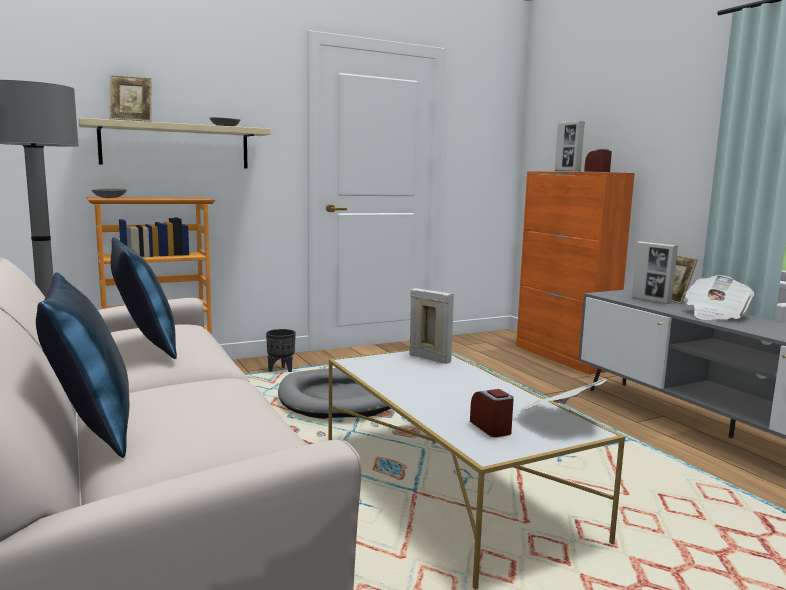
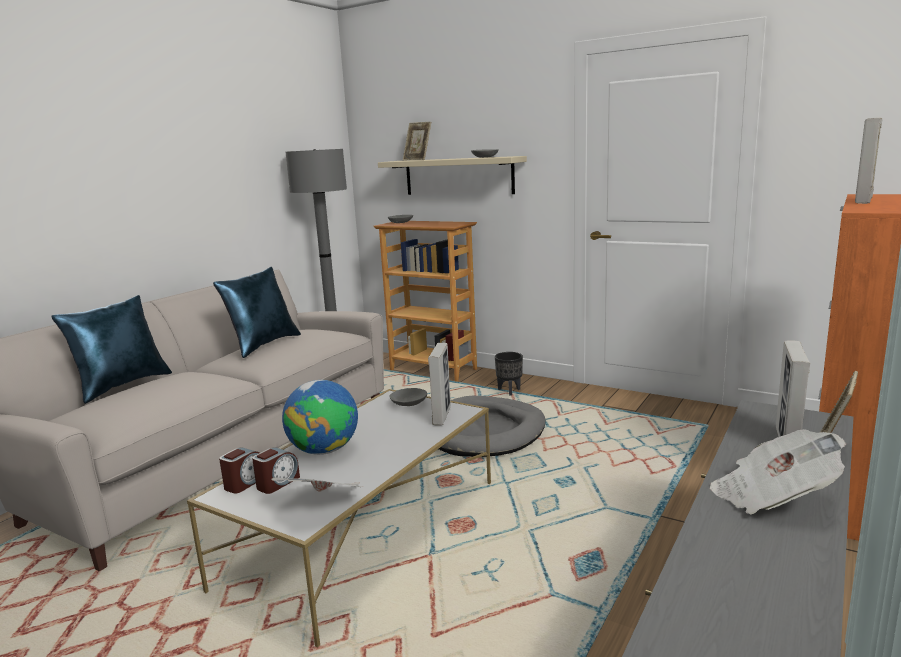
camera: 60 degrees right, 5 degrees up
(381, 360) = (408, 403): none -> grey bowl
(440, 401) = (324, 450): none -> globe
(597, 171) = (860, 208): alarm clock -> alarm clock (245, 483)

